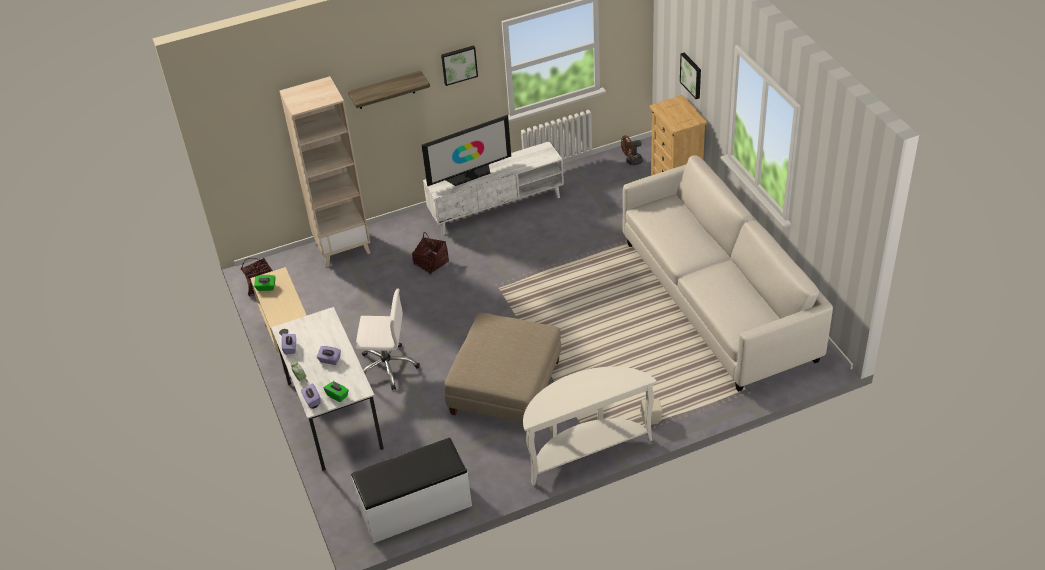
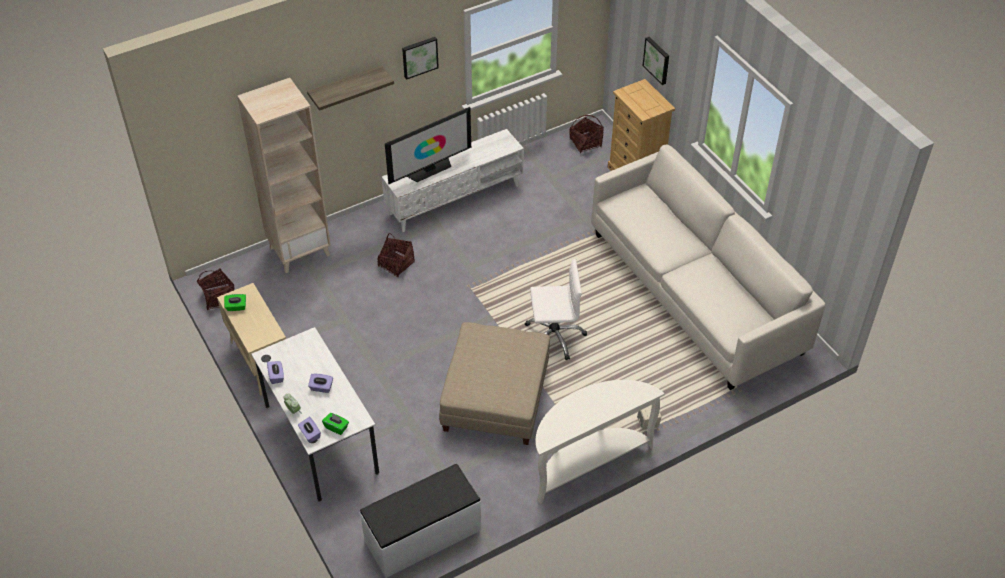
camera: 10 degrees left, 5 degrees up
(387, 367) = (368, 382): white office chair -> white office chair (554, 336)
(631, 161) = (585, 143): brown fan -> basket

